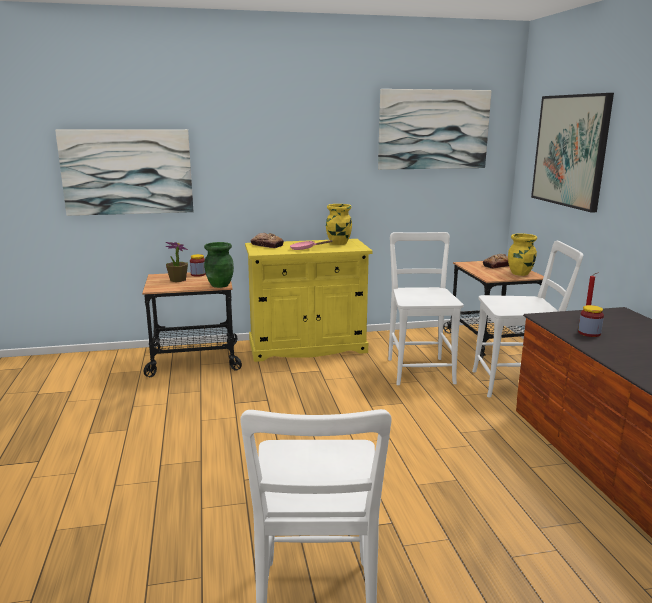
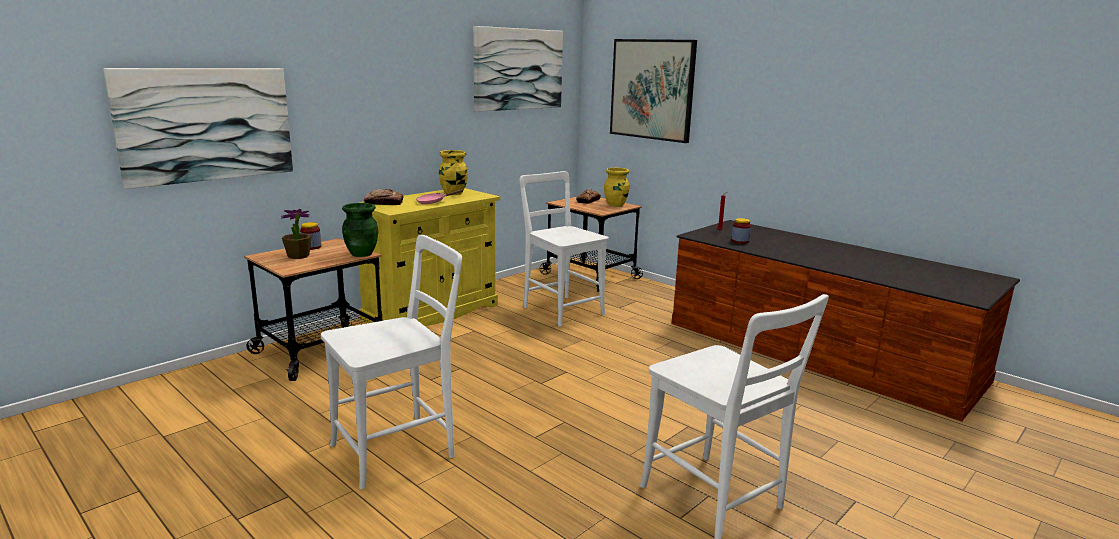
camera: 35 degrees left, 0 degrees up
(517, 384) = (648, 303): white chair -> white chair (399, 449)

